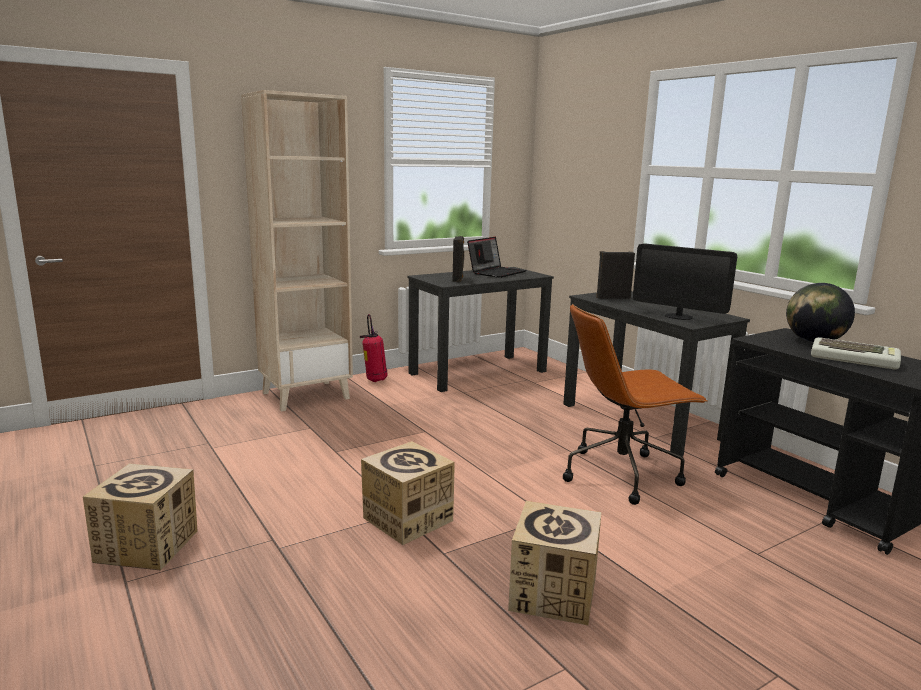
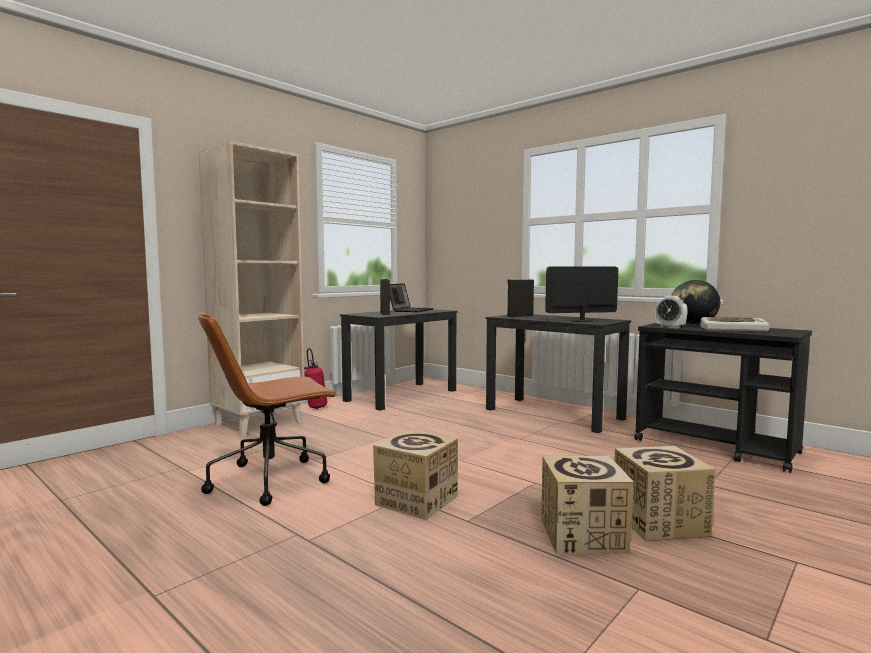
camera: 15 degrees left, 10 degrees down
(147, 546) = (162, 559): cardboard box -> cardboard box (659, 522)
(622, 474) = (567, 447): brown office chair -> brown office chair (271, 480)
(678, 316) = (582, 321): monitor -> monitor turned 150 degrees clockwise
(772, 345) = (670, 327): none -> alarm clock

